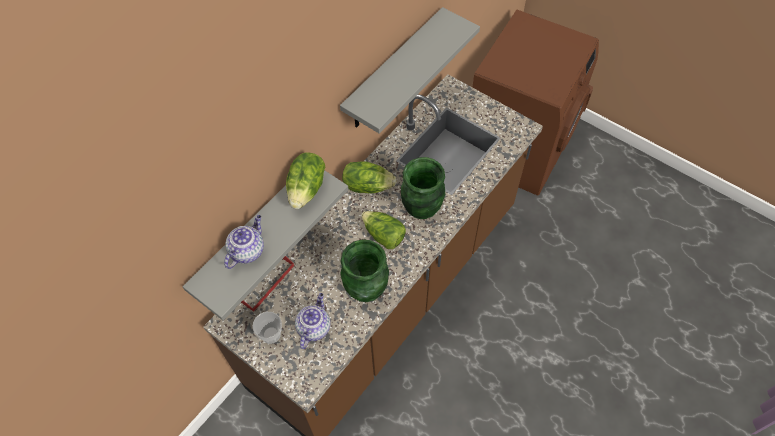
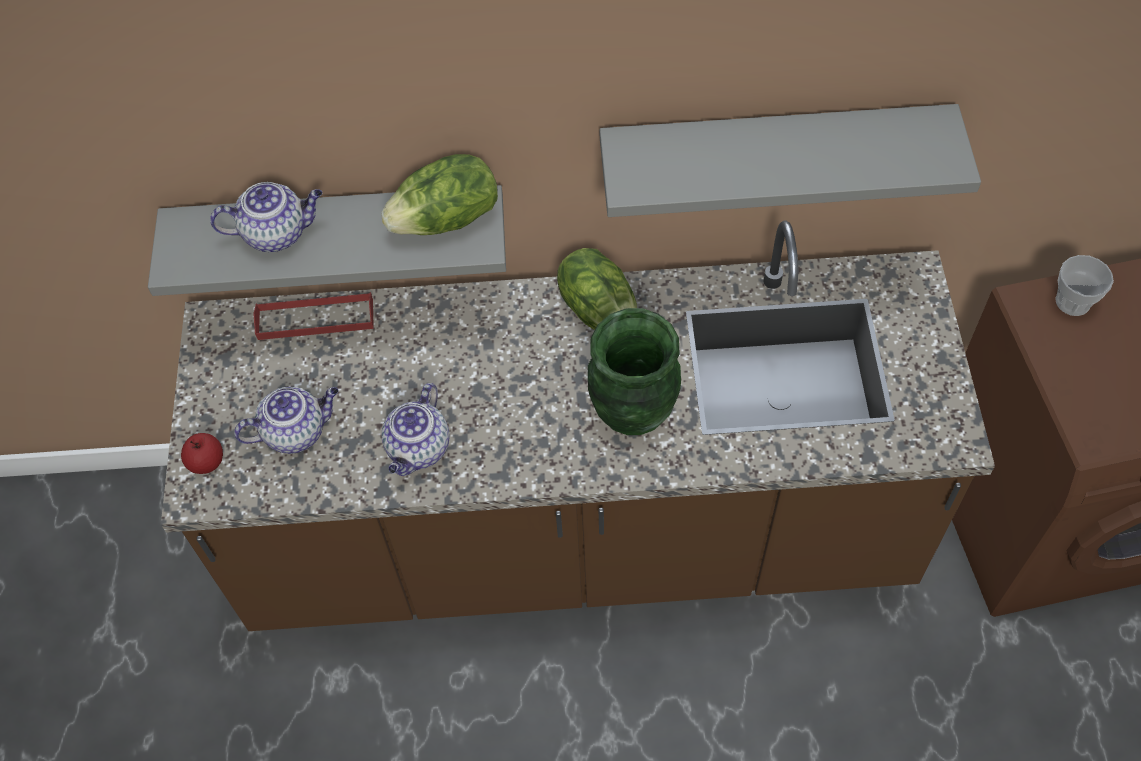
camera: 50 degrees right, 0 degrees up
(271, 334) = (240, 388): cup -> cup (1073, 302)
(294, 371) = (206, 462): none -> apple
(367, 289) = (419, 449): green vase -> teapot
(383, 235) = (532, 399): lettuce -> none

